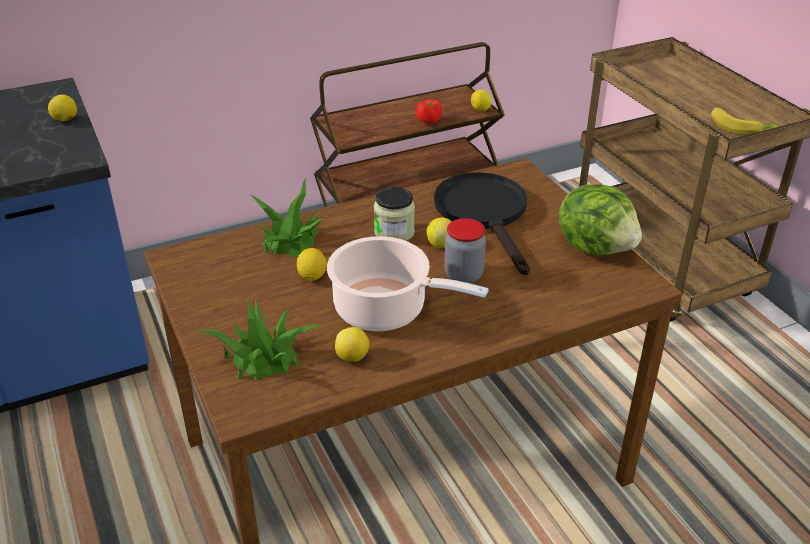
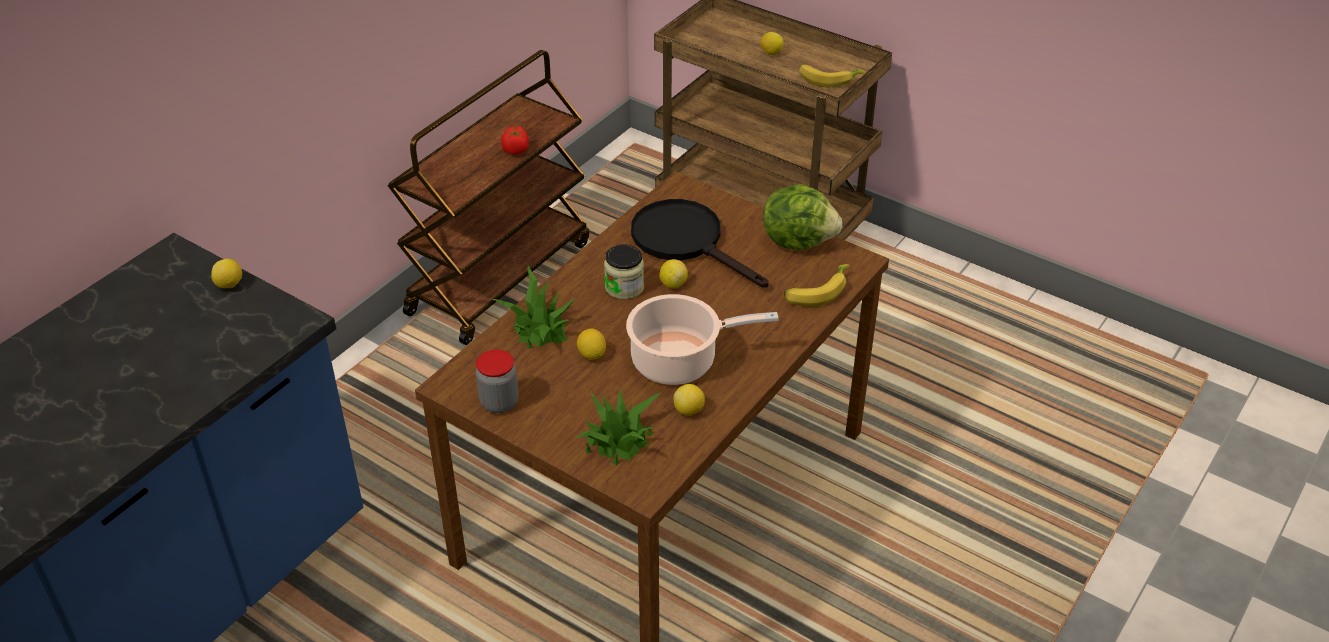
camera: 30 degrees left, 5 degrees up
(463, 275) = (715, 305): jar -> jar (499, 402)
(480, 109) = (556, 121): lemon -> lemon (771, 53)
(577, 297) = (816, 291): none -> banana

